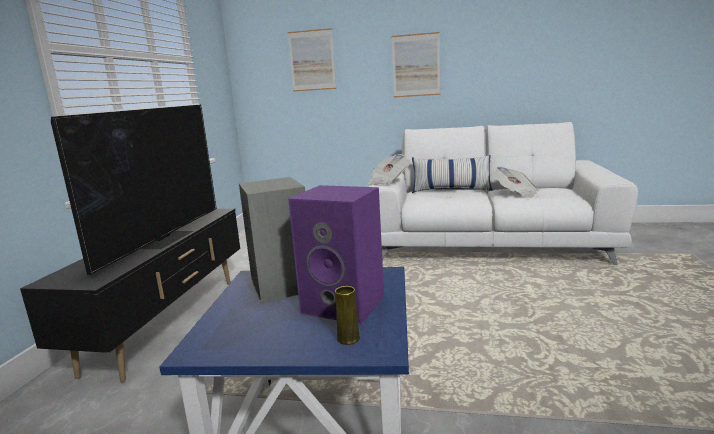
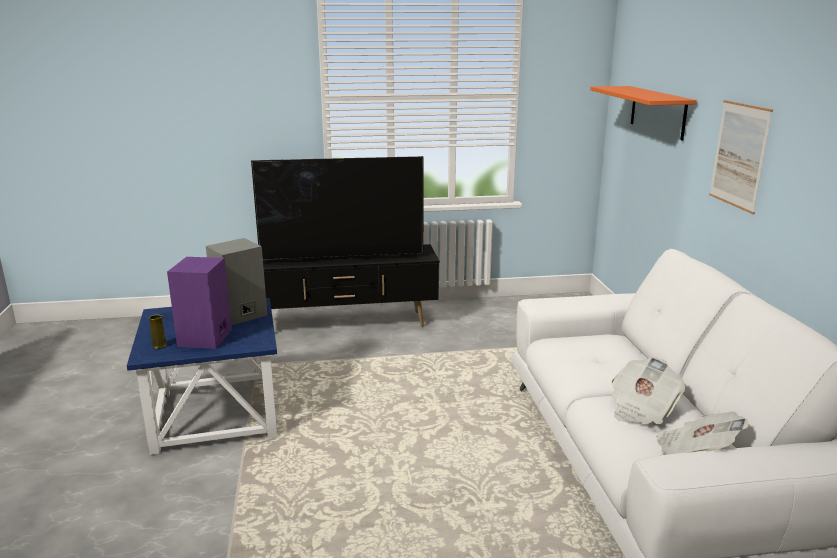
camera: 70 degrees right, 5 degrees up
(312, 60) = (657, 112): picture -> orange shelf
(388, 181) = (561, 303): newspaper -> newspaper (695, 452)
(451, 190) = (634, 359): pillow -> none

